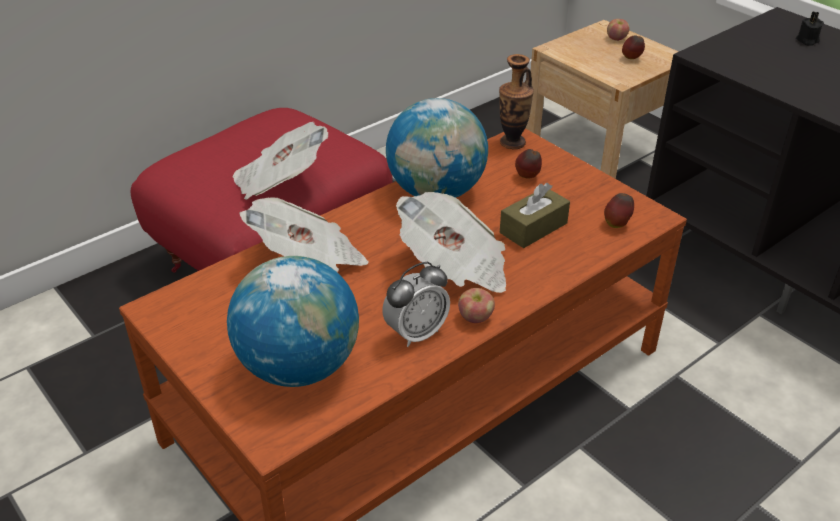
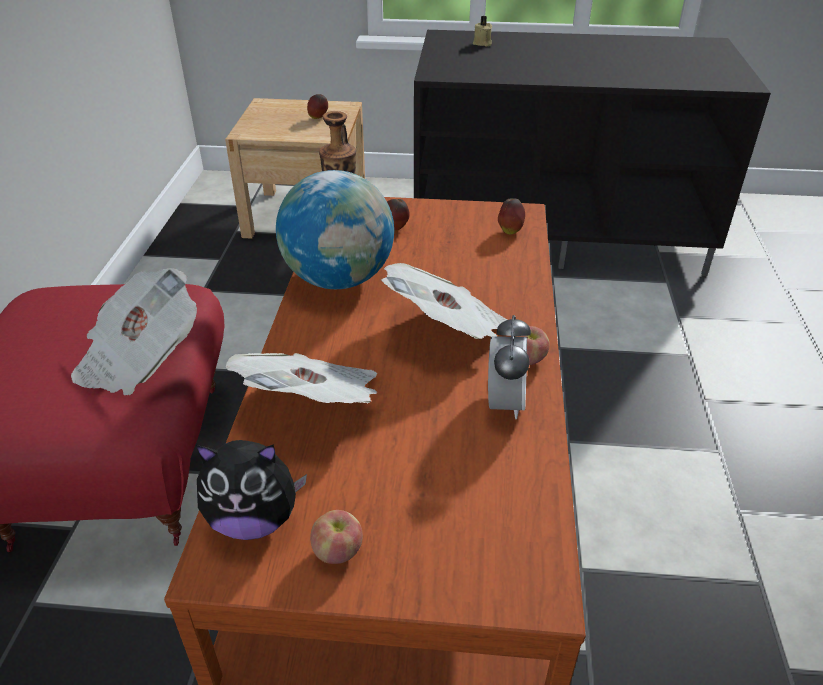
camera: 45 degrees left, 0 degrees up
(198, 299) = (254, 519): none -> plush toy
(299, 366) = (457, 506): globe -> none
(533, 228) = (458, 265): brown tissue box -> none
(616, 38) = (285, 108): apple -> apple (338, 551)
(807, 40) = (482, 43): black candle -> beige candle

